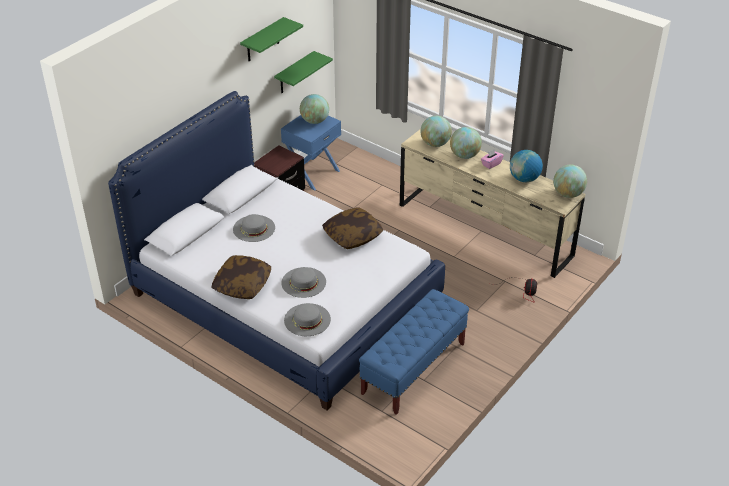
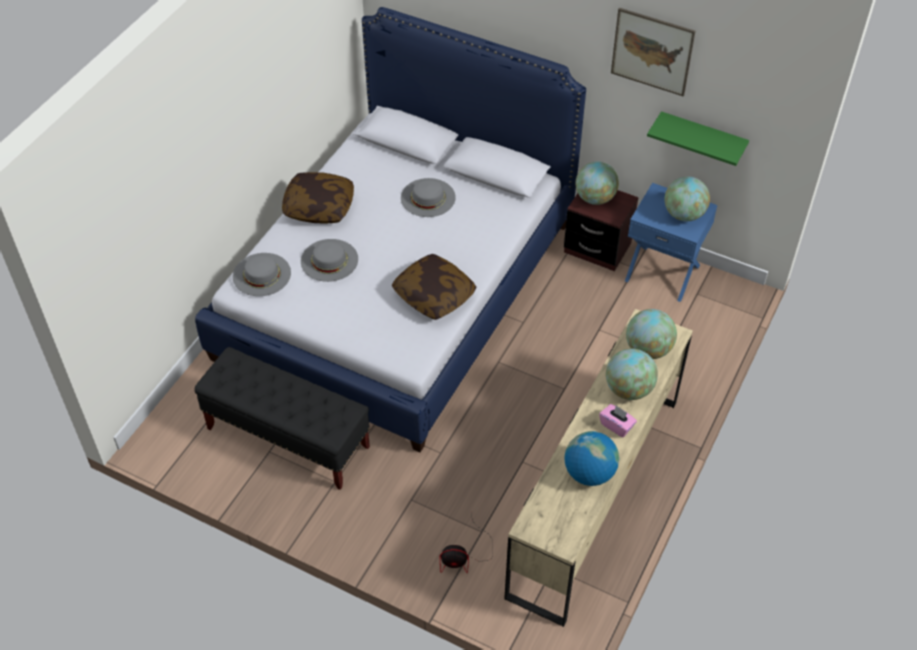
camera: 80 degrees right, 10 degrees up
(262, 40) = (652, 52): green shelf -> picture
(413, 368) = (288, 438): blue bench -> black bench
(568, 194) = (564, 537): globe -> globe (595, 198)

